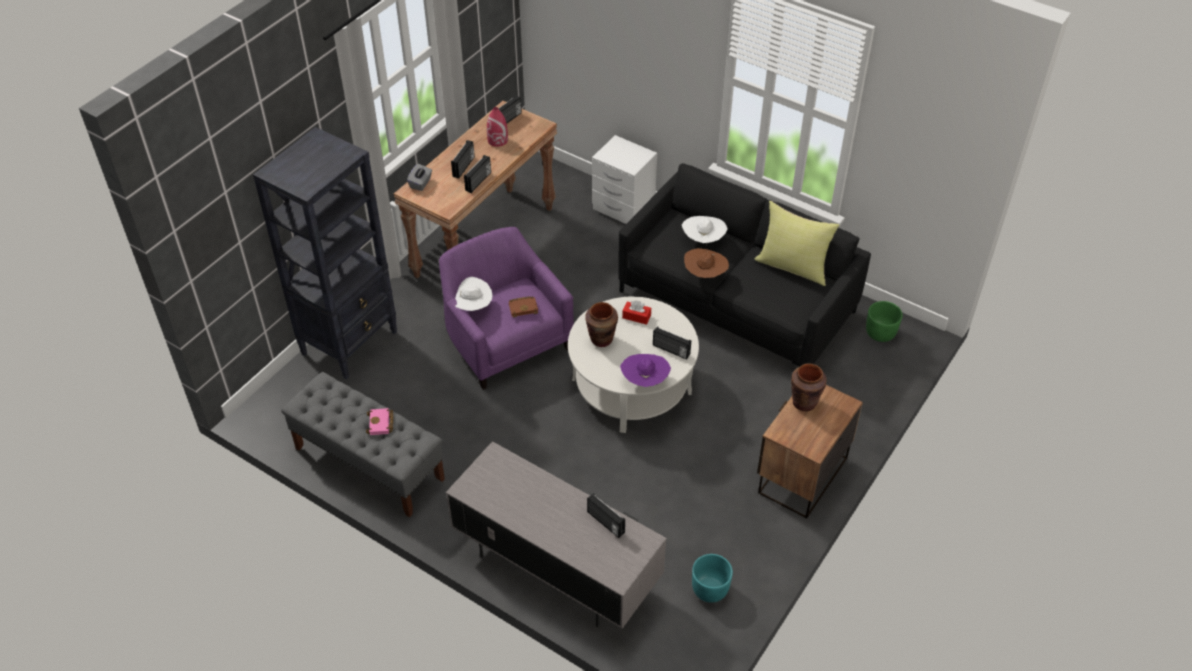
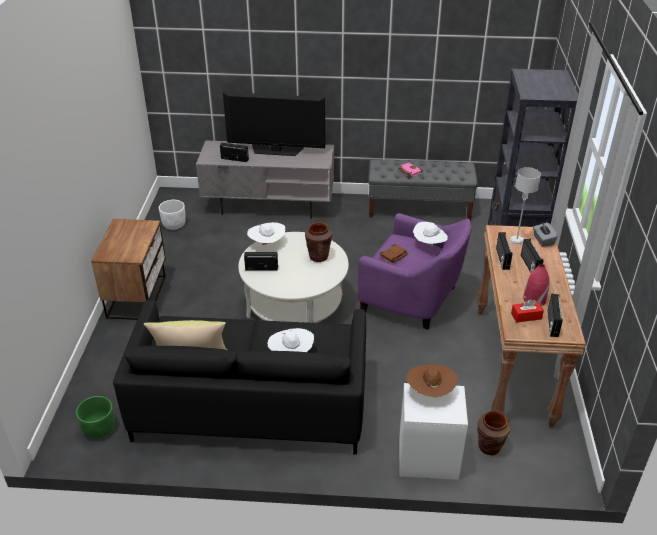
camera: 150 degrees right, 10 degrees down
(443, 193) = (516, 240): none -> grey table lamp
(535, 515) = (276, 150): none -> television
(636, 316) = (305, 280): red tissue box -> red tissue box (526, 316)
(645, 381) = (267, 244): purple hat -> white hat
(705, 275) = (269, 325): brown hat -> brown hat (430, 392)
(709, 589) = (174, 224): turquoise planter -> white planter
(804, 402) = (136, 246): brown vase -> brown vase (489, 447)

